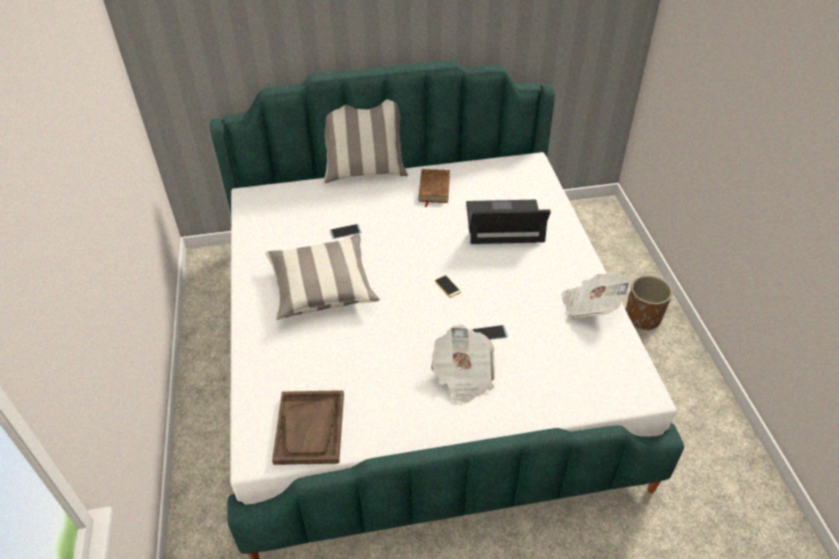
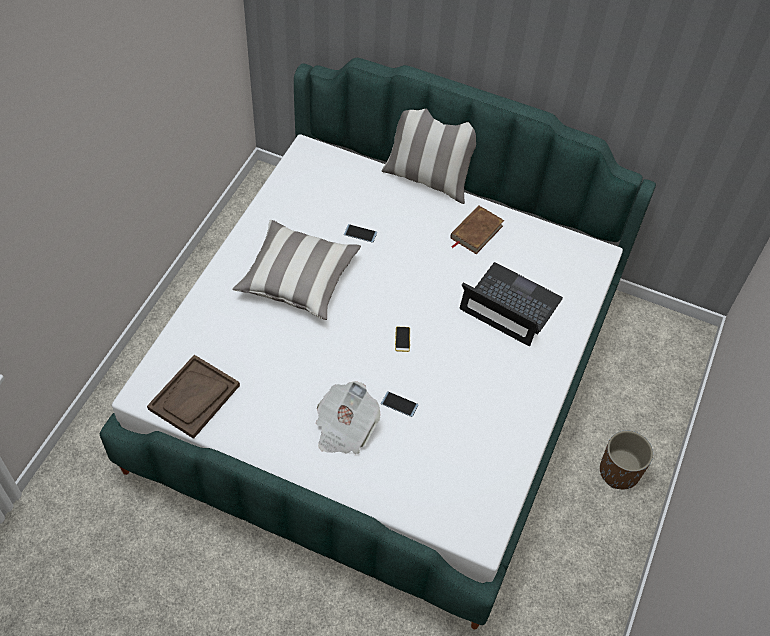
camera: 30 degrees right, 10 degrees up
(591, 306) = (511, 433): newspaper -> none

